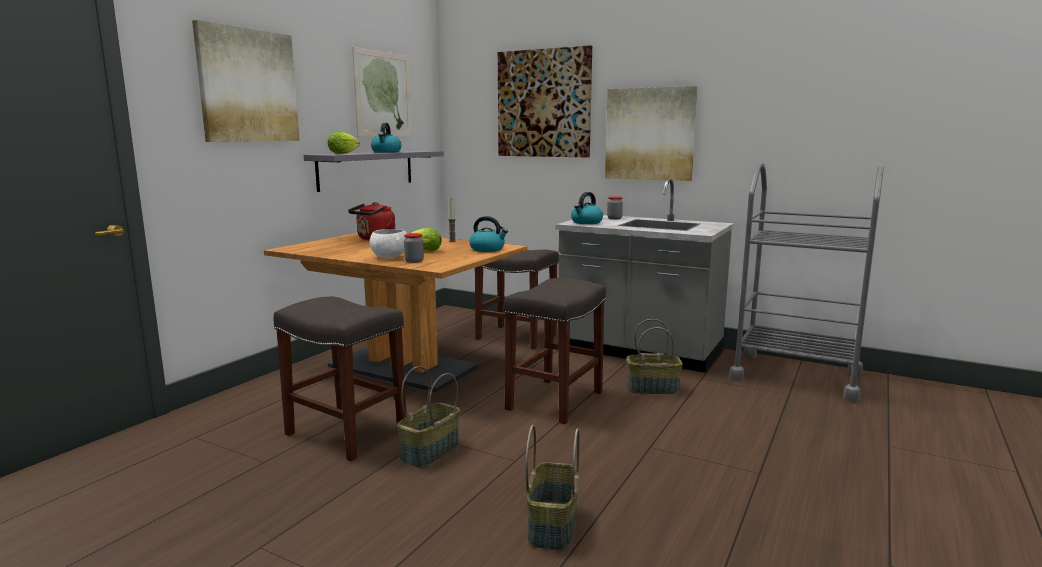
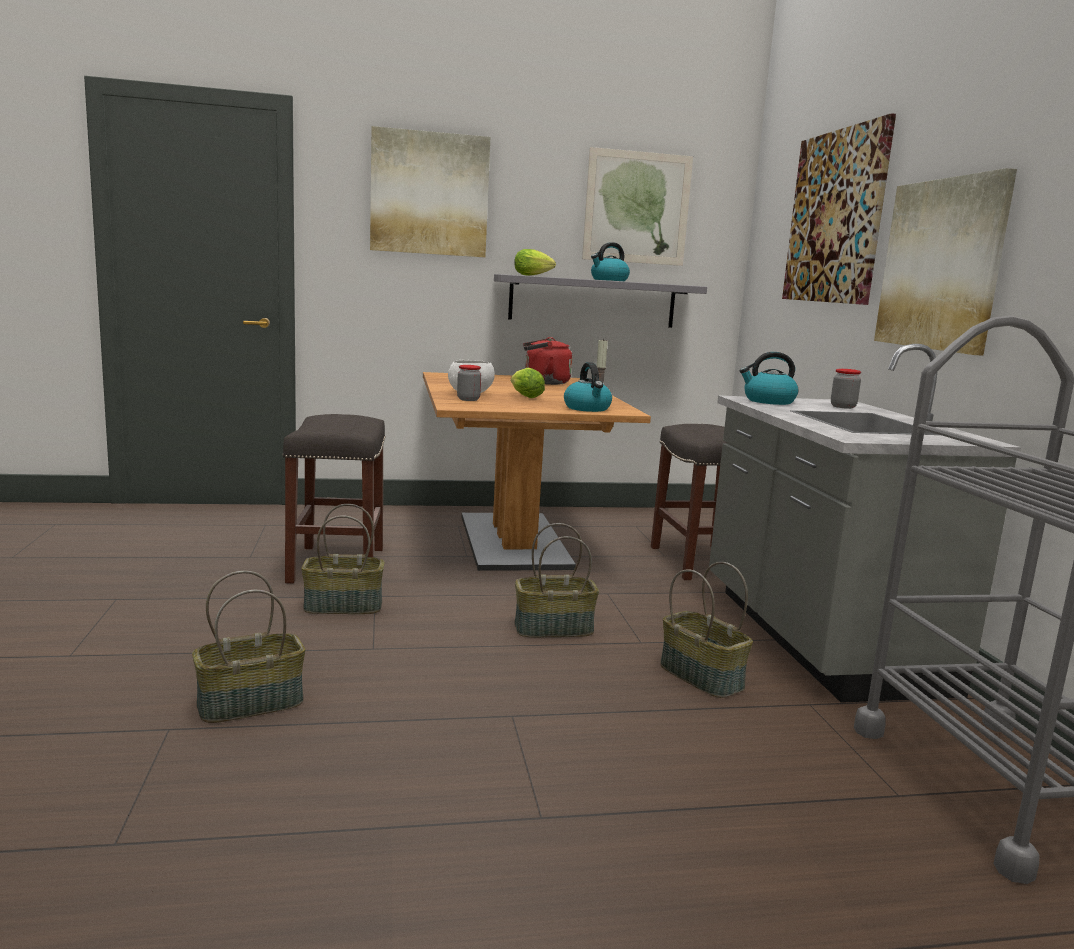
camera: 50 degrees right, 0 degrees up
(555, 401) = (553, 629): grey stool -> basket

